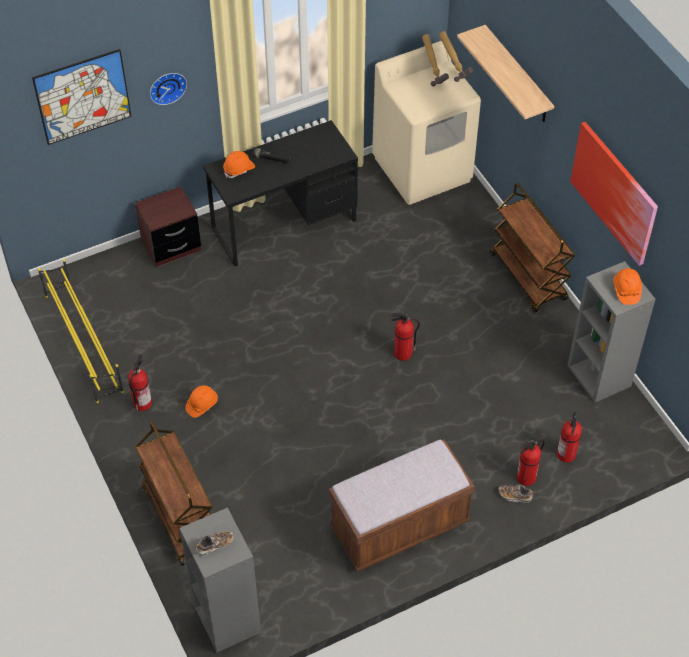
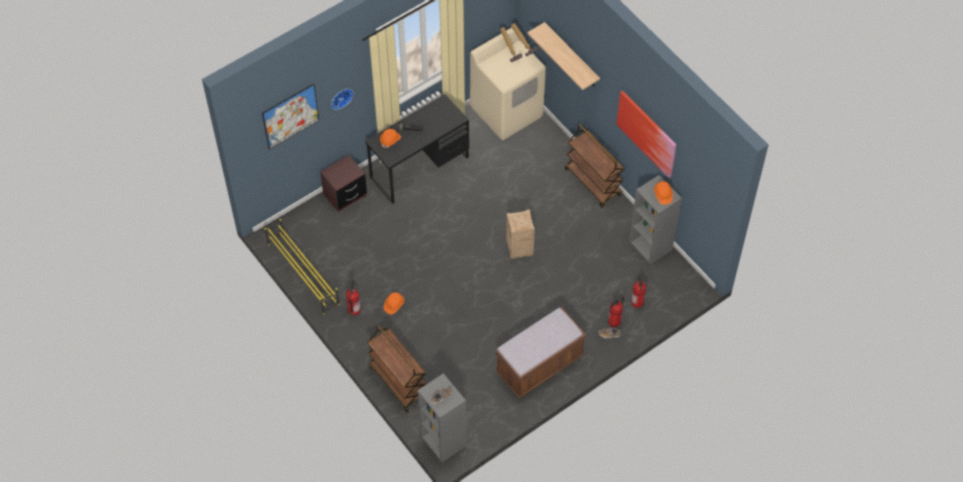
camera: 10 degrees left, 5 degrees up
(402, 353) = (519, 249): fire extinguisher -> crate

